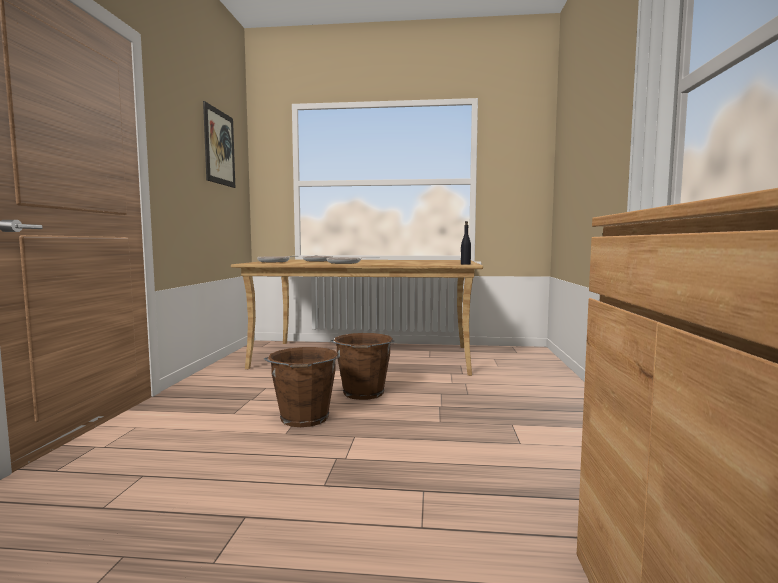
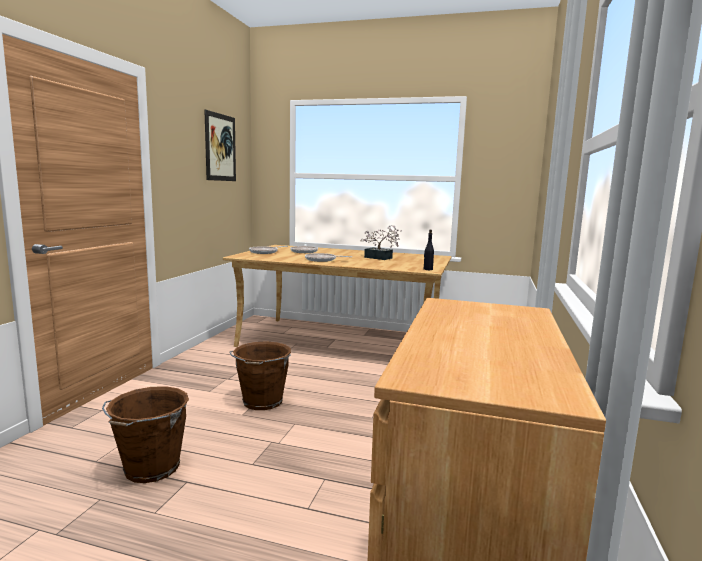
camera: 10 degrees right, 5 degrees up
(363, 393) = (321, 382): brown bucket -> brown bucket (150, 469)
(405, 261) = (381, 258): none -> potted plant

